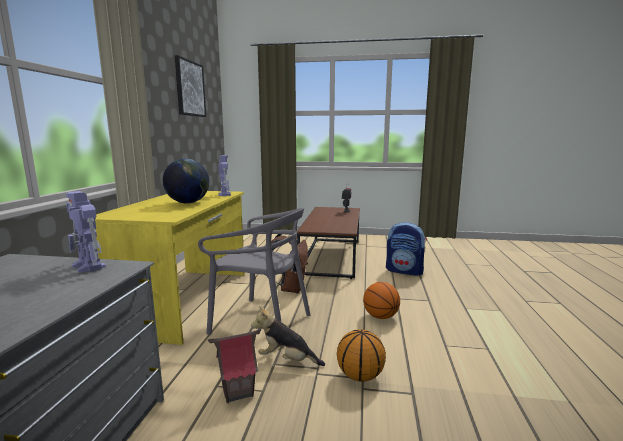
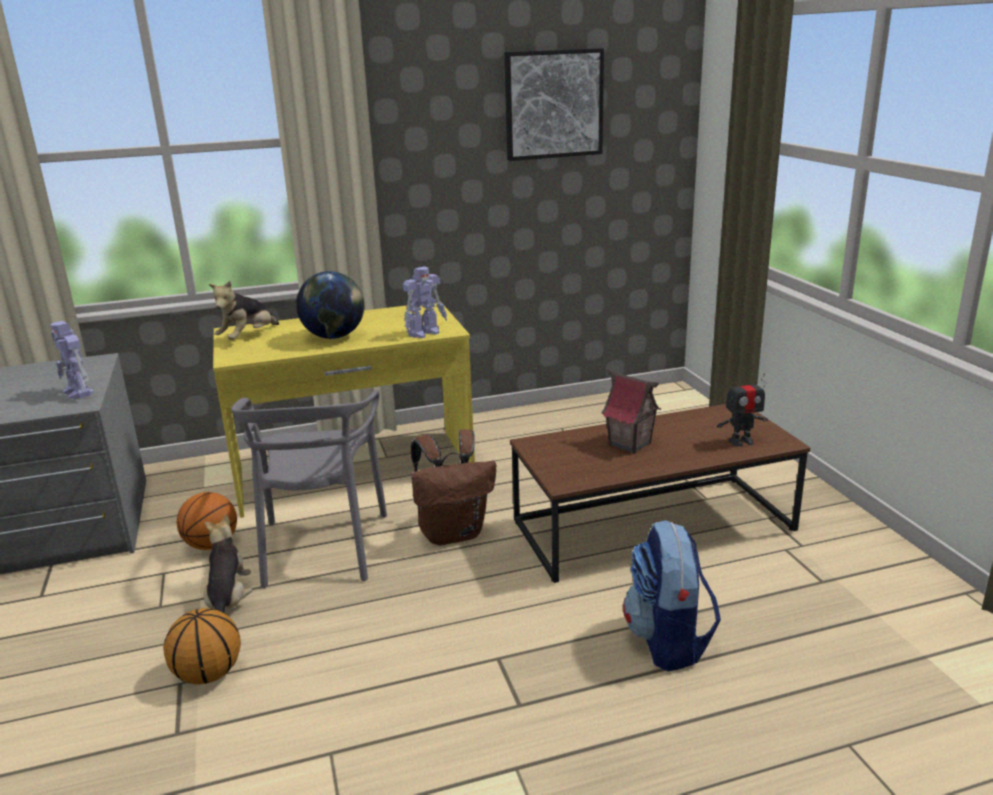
camera: 65 degrees right, 10 degrees up
(89, 266) = (78, 393): toy robot -> toy robot turned 60 degrees counterclockwise
(134, 213) = (248, 337): none -> plush toy
(238, 391) = (155, 590): toy house -> toy house (629, 444)
(380, 316) = (402, 654): basketball -> basketball (211, 545)

